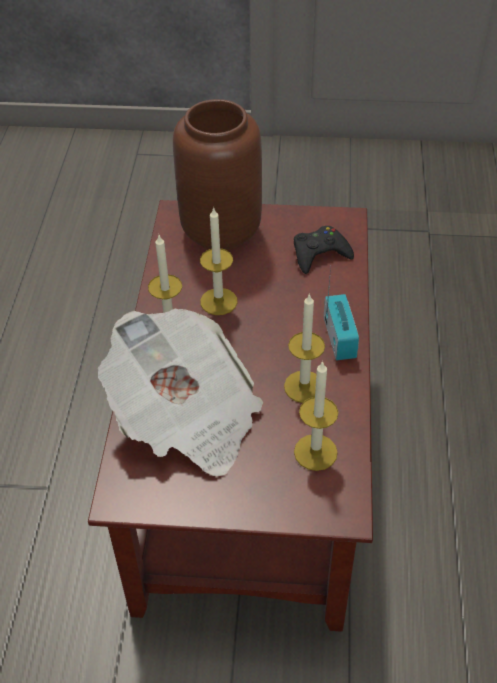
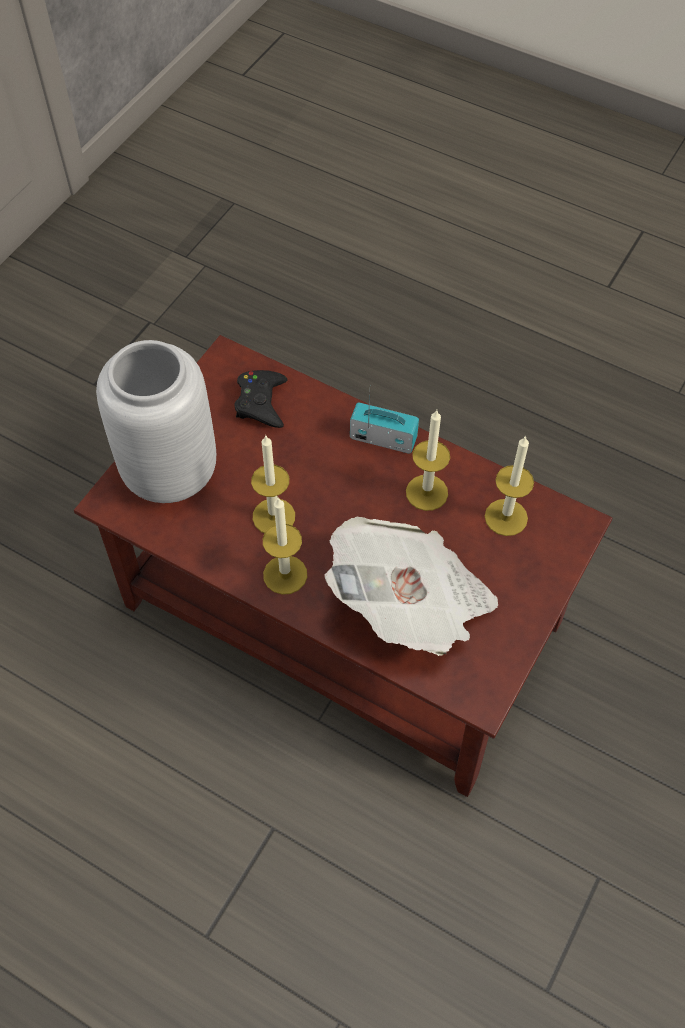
camera: 65 degrees left, 10 degrees up
(220, 231) = (168, 472): brown vase -> grey vase

